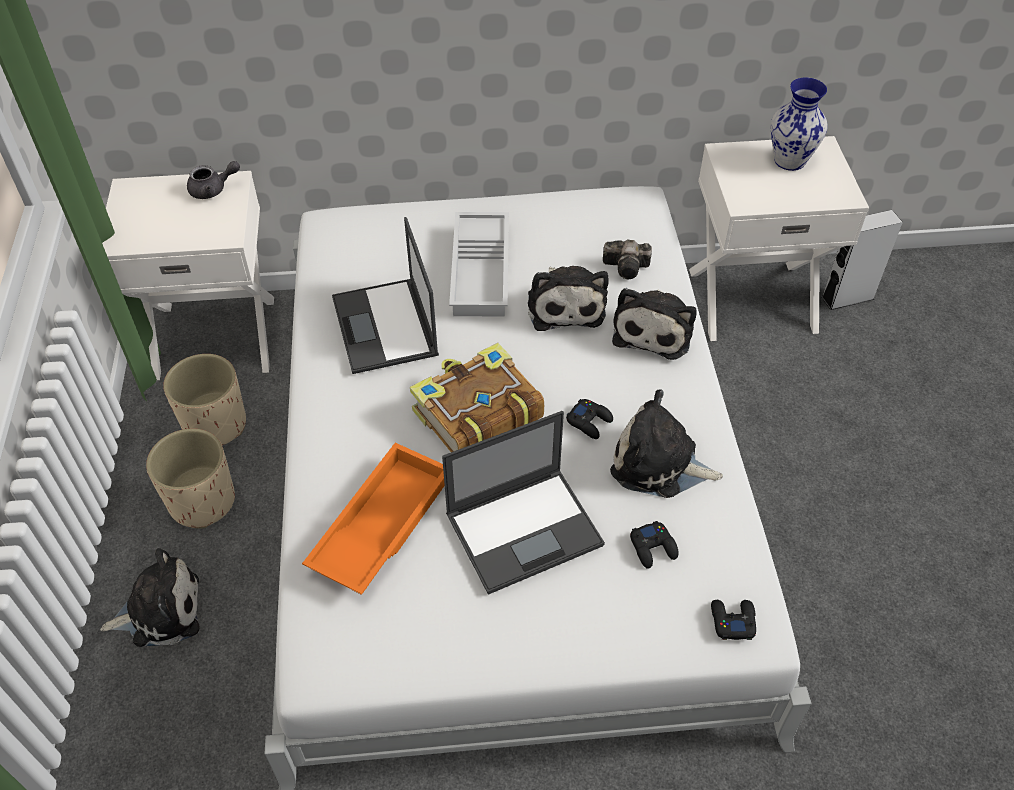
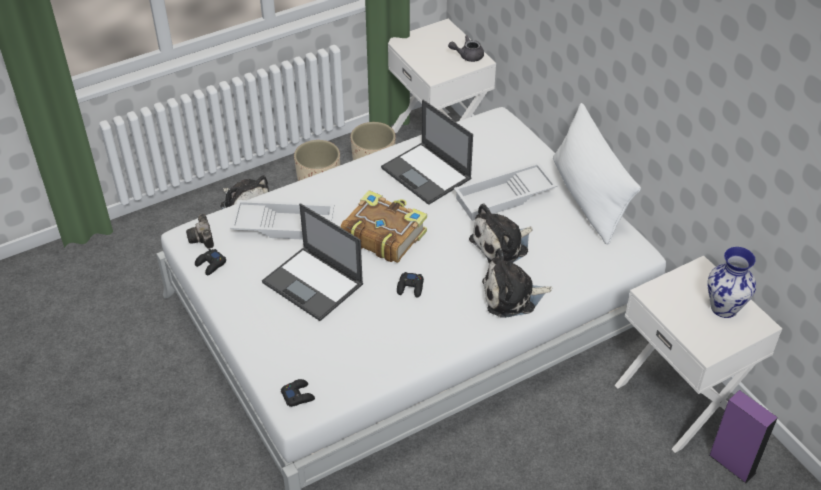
camera: 65 degrees right, 5 degrees down
(213, 190) = (467, 56): grey teapot -> grey teapot turned 120 degrees clockwise
(380, 524) = (285, 224): orange tray -> white tray
(385, 327) = (427, 174): laptop -> laptop turned 90 degrees counterclockwise
(530, 203) = (588, 198): none -> white pillow
(628, 267) = (559, 264): camera -> camera (202, 239)
(653, 548) = (331, 345): black game controller -> black game controller (211, 264)
(659, 464) = (398, 330): plush toy -> none
(847, 298) = (732, 463): grey speaker -> purple speaker

